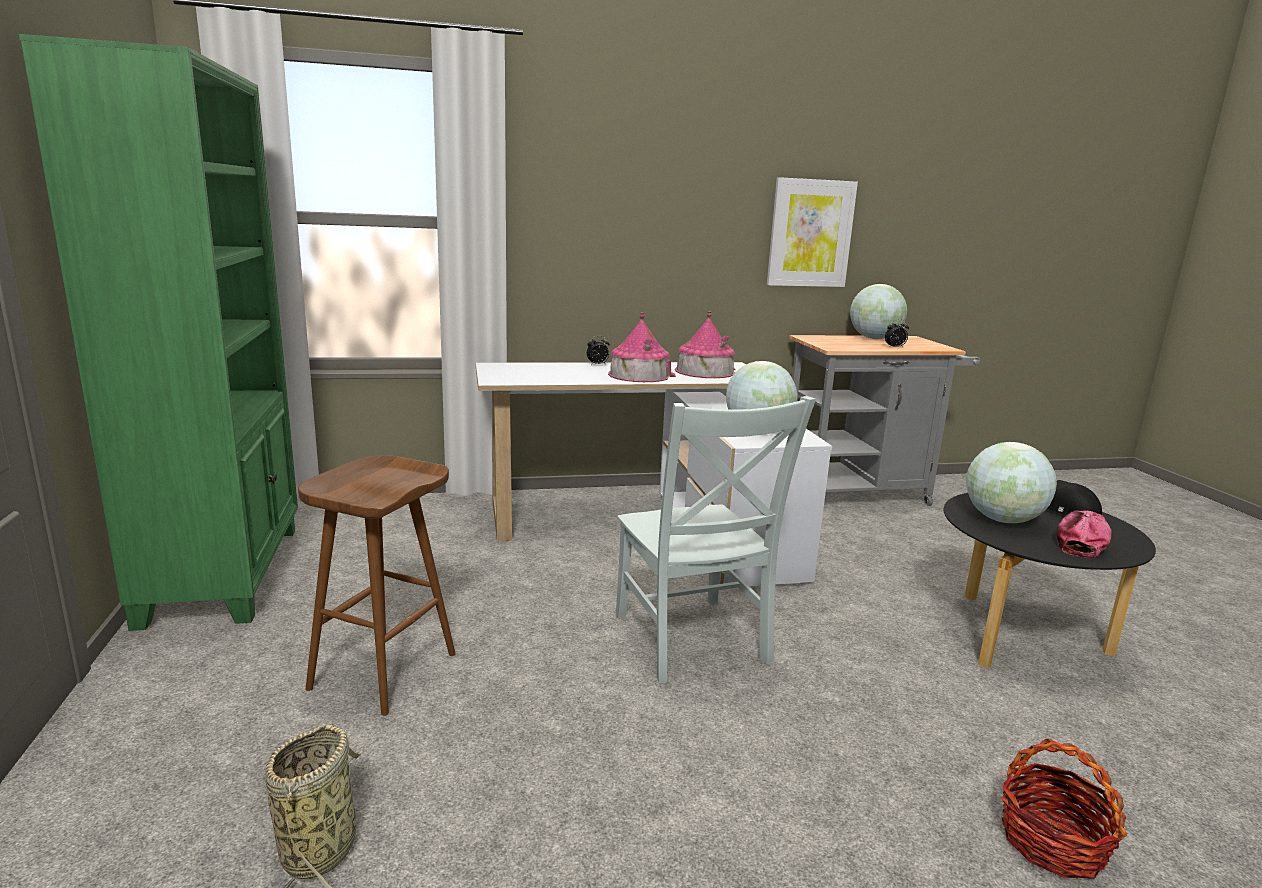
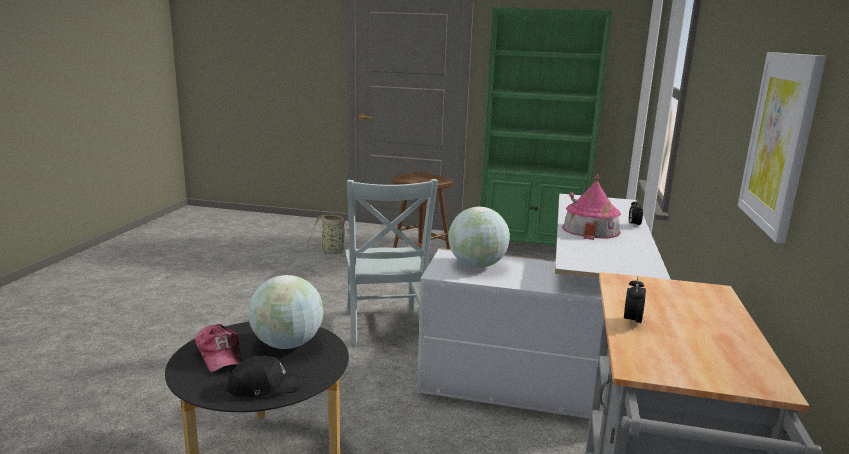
camera: 115 degrees right, 0 degrees up
(692, 642) = (384, 328): grey chair -> grey chair turned 105 degrees counterclockwise
(705, 371) = (609, 252): toy house -> none
(874, 338) = (727, 337): globe -> none
(1052, 842) = (162, 357): basket -> none

